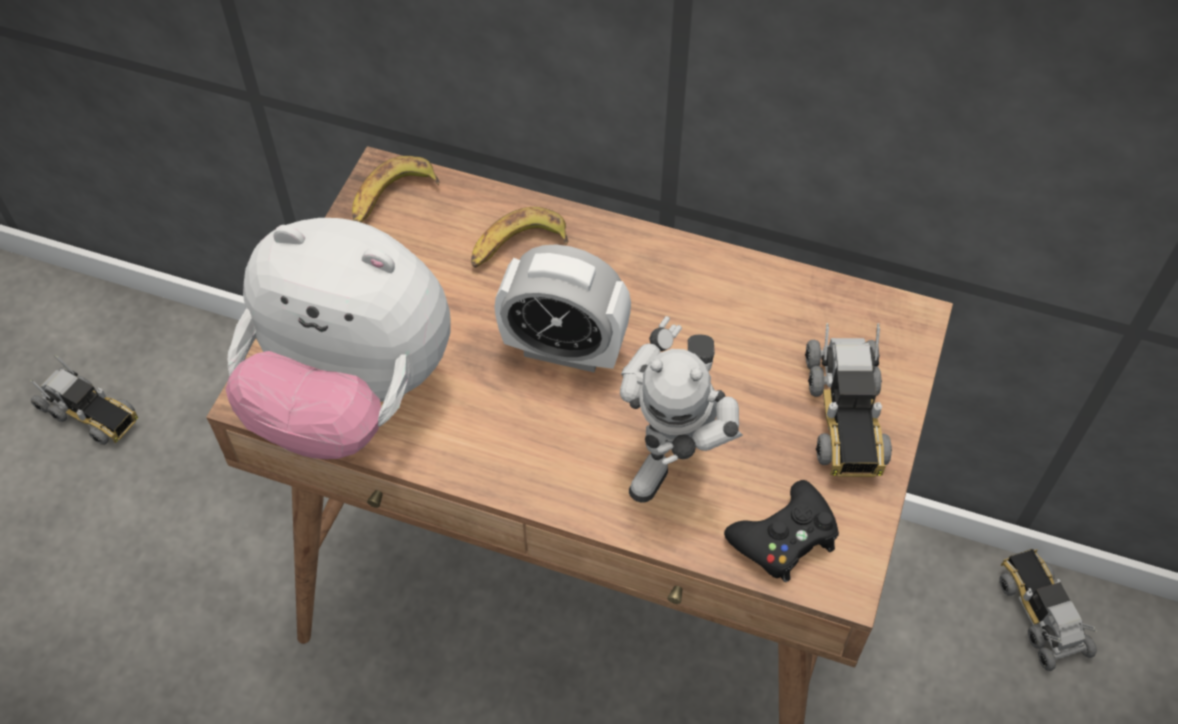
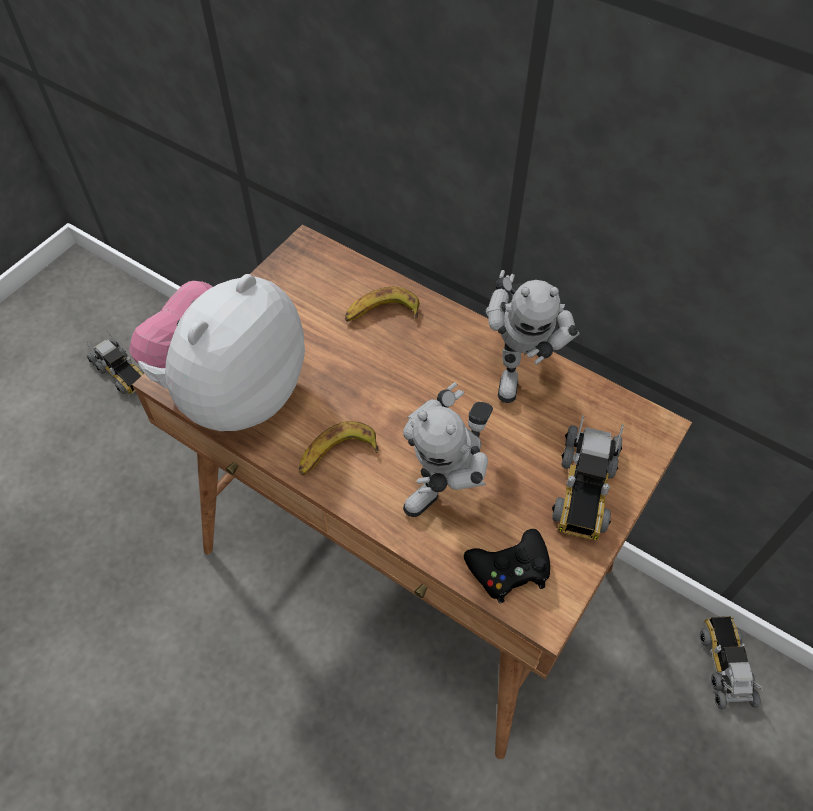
camera: 15 degrees right, 0 degrees up
(351, 395) = (233, 392): plush toy -> plush toy turned 90 degrees clockwise
(392, 198) = (307, 262): banana -> banana (337, 455)
(564, 349) = (391, 392): alarm clock -> none
(717, 280) = (517, 367): none -> toy robot

